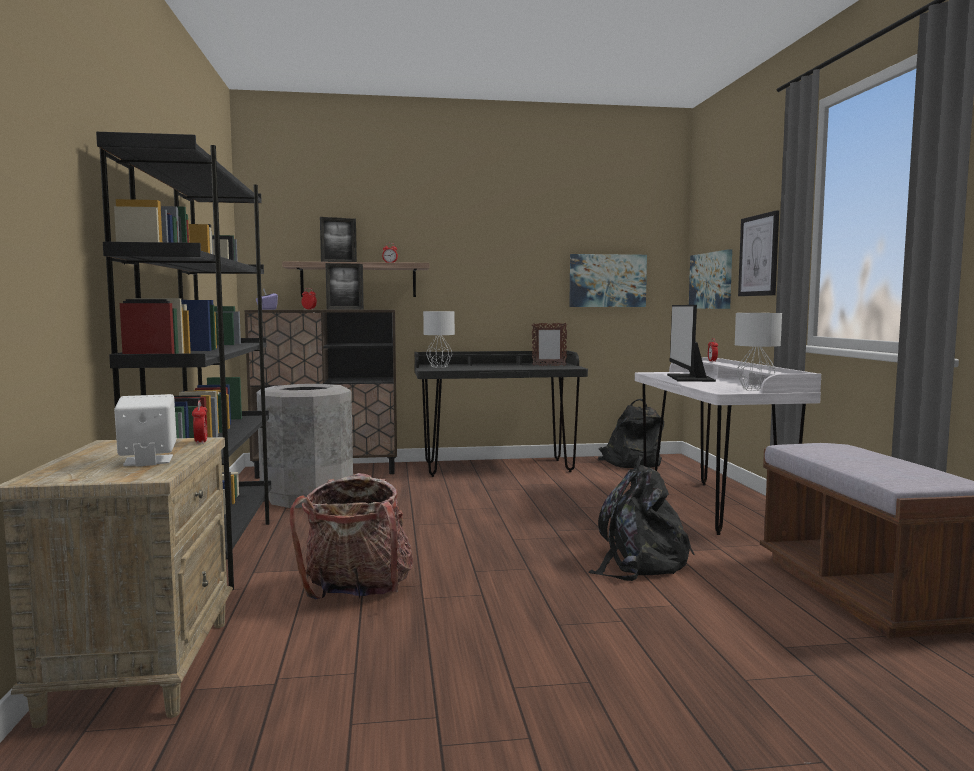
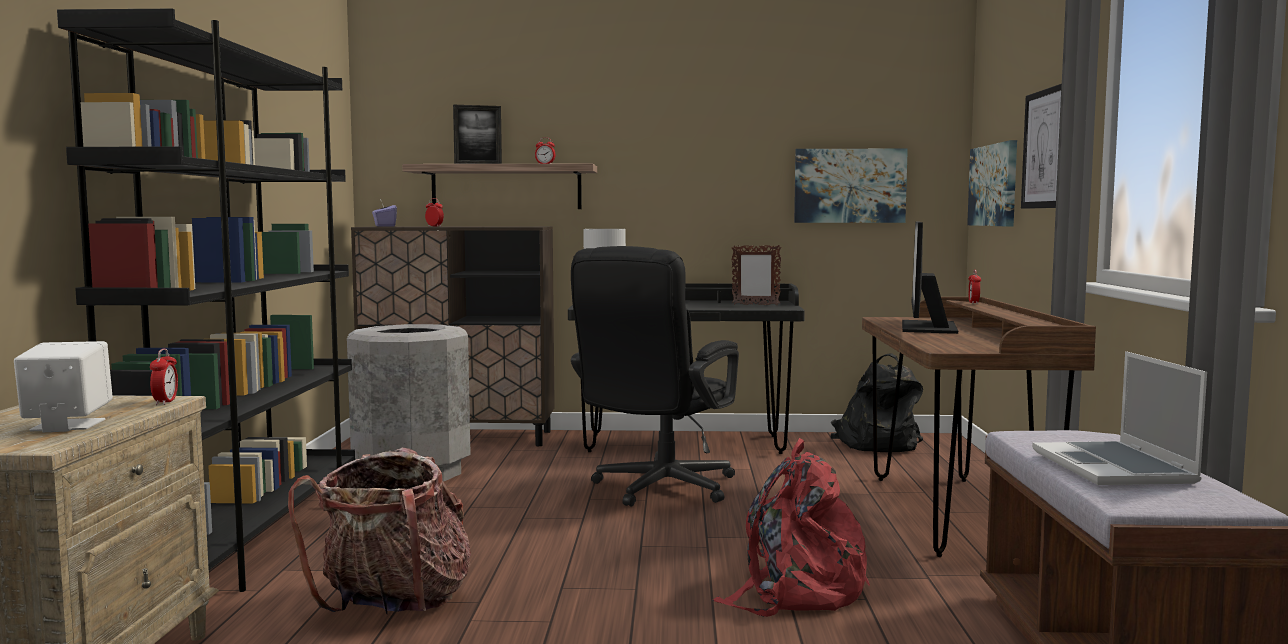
camera: 10 degrees right, 0 degrees up
(345, 309) = (480, 226): picture frame -> none
(499, 501) = (657, 490): none -> black office chair
(638, 563) = (795, 591): black backpack -> red backpack
(711, 506) = (954, 514): white desk -> brown desk
(754, 389) = (996, 347): grey table lamp -> none
(872, 464) = (1115, 467): none -> laptop

